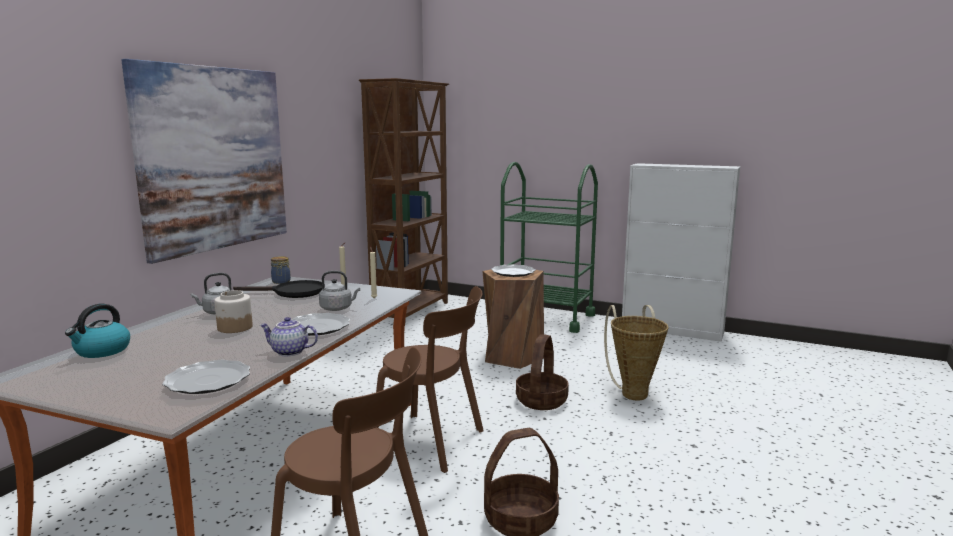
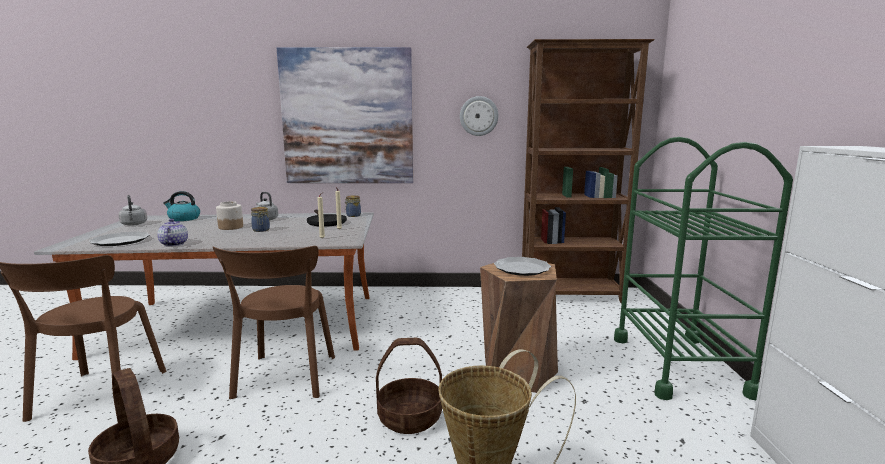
camera: 65 degrees right, 0 degrees up
(285, 316) = (261, 230): none -> jar
(318, 327) = (234, 240): plate -> none
(328, 149) = (479, 116): none -> wall clock
(338, 308) = (286, 236): grey kettle -> grey kettle (134, 224)

